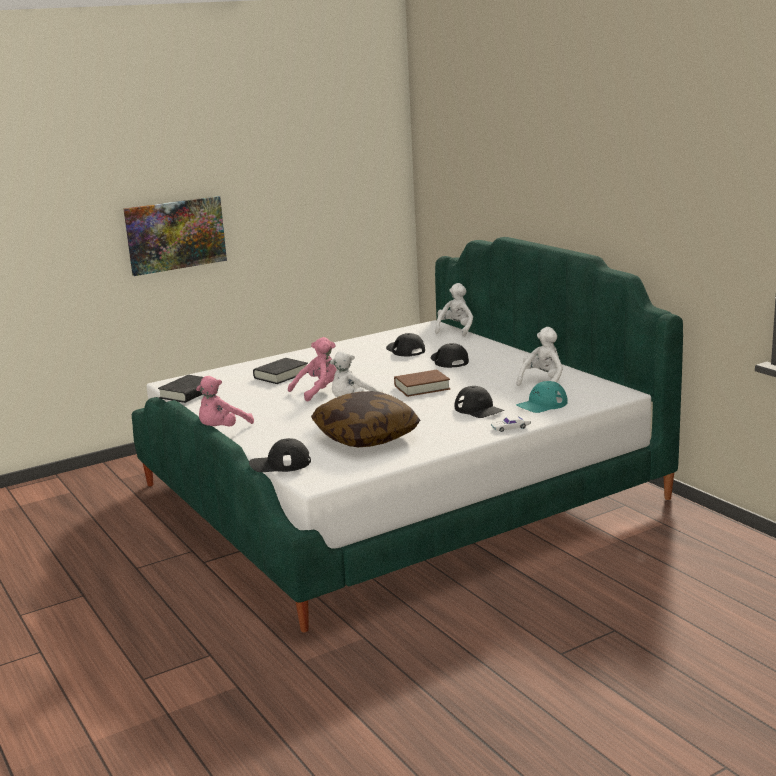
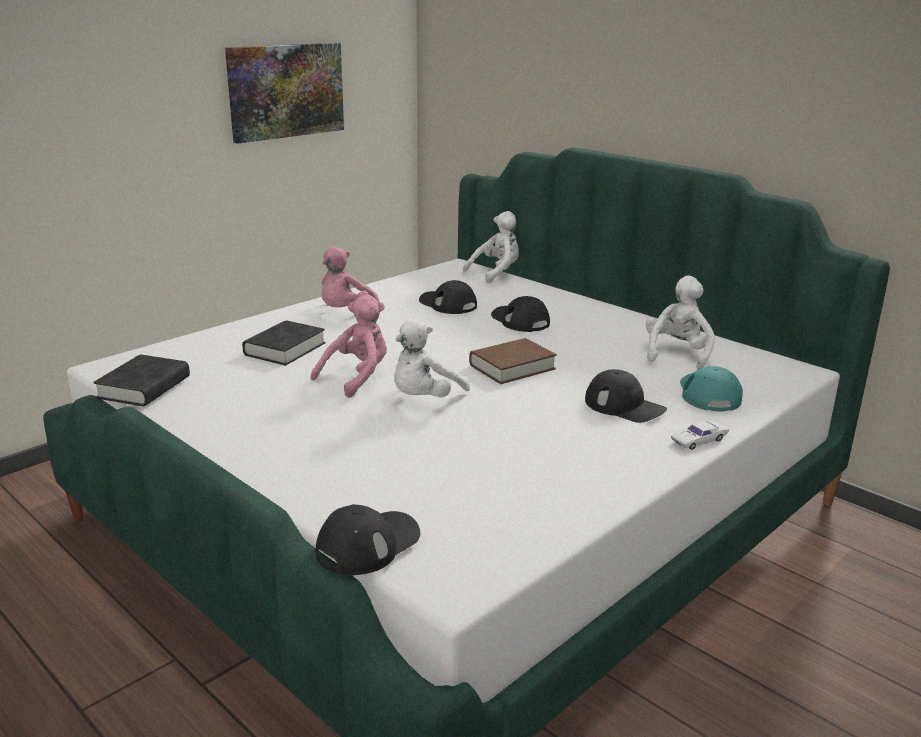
camera: 15 degrees left, 5 degrees up
(175, 235) = (96, 131): picture -> picture (286, 91)
(222, 430) = (227, 463): pink plush toy -> pink plush toy (345, 312)
(280, 464) = (368, 544): black cap -> black cap turned 150 degrees clockwise
(366, 436) = (484, 468): pillow -> none
(455, 330) = (496, 273): white plush toy -> white plush toy turned 45 degrees clockwise
(542, 404) = (708, 394): turquoise cap -> turquoise cap turned 135 degrees clockwise

